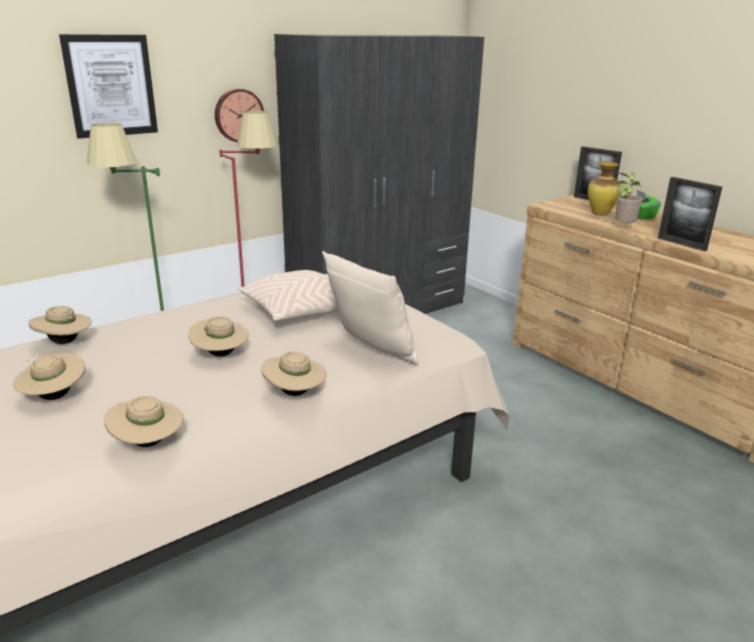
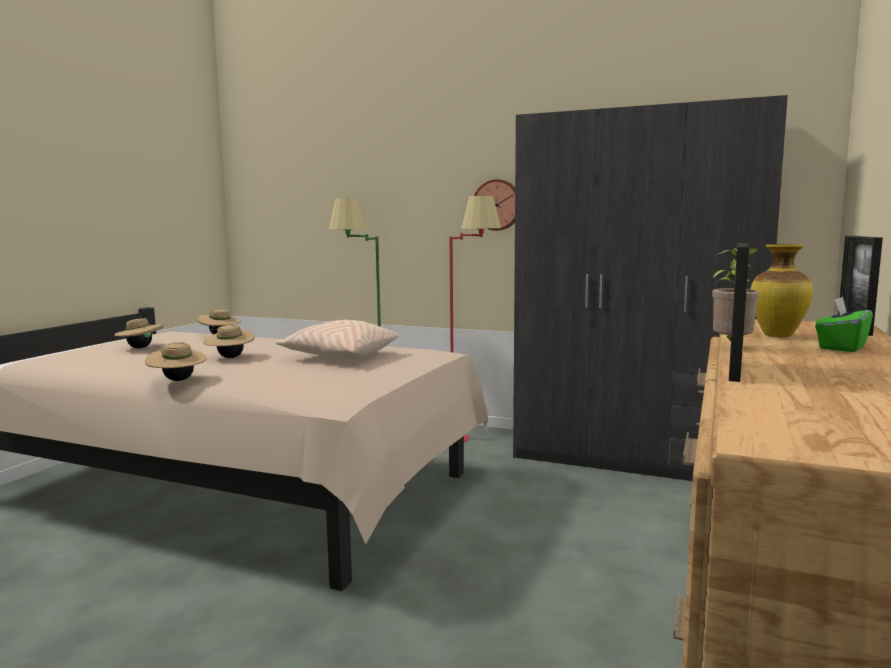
camera: 60 degrees right, 15 degrees down
(111, 86) = (392, 177): picture -> none
(148, 443) = (85, 370): beige hat -> none
(371, 350) = (283, 383): beige pillow -> none

